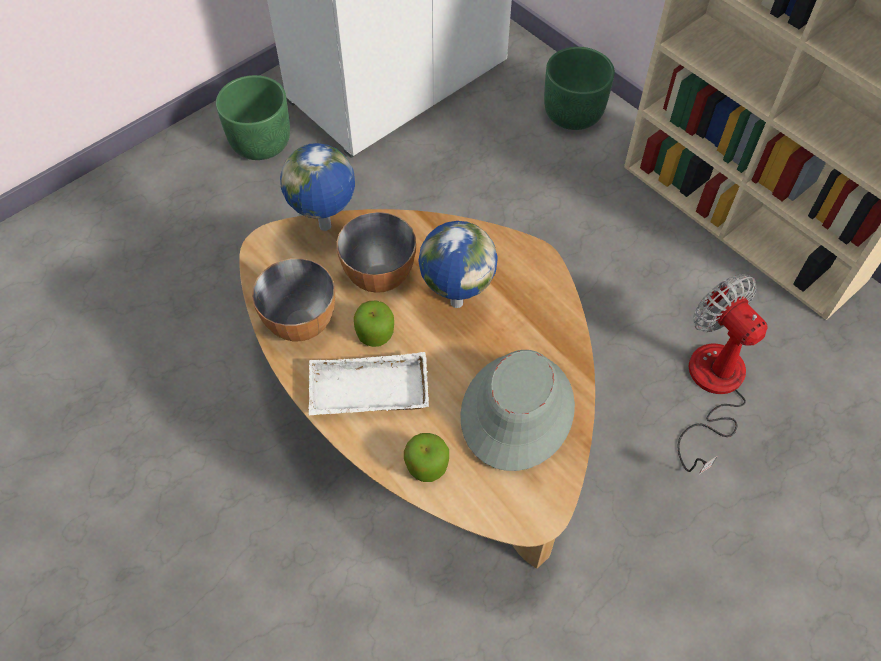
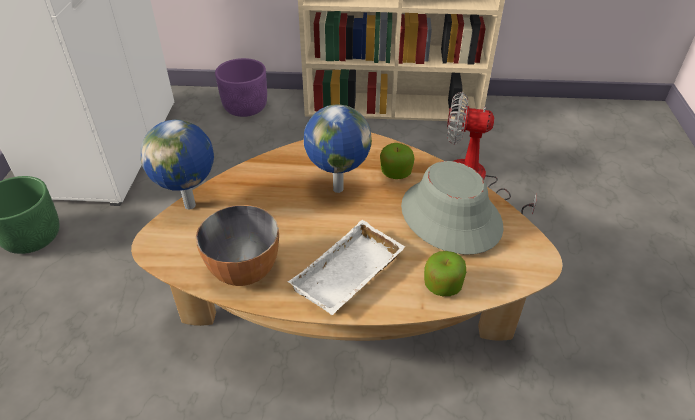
camera: 45 degrees left, 15 degrees down
(375, 333) = (307, 239): apple -> apple (395, 172)
(379, 275) = (267, 207): bowl -> none
(573, 113) = (246, 107): green planter -> purple planter

